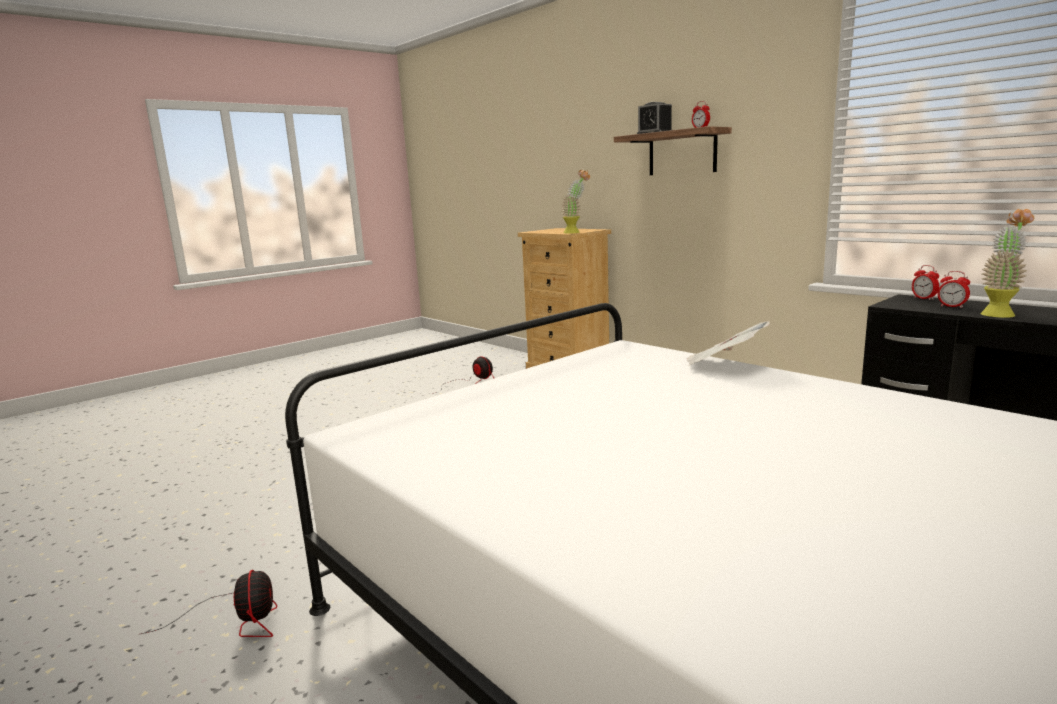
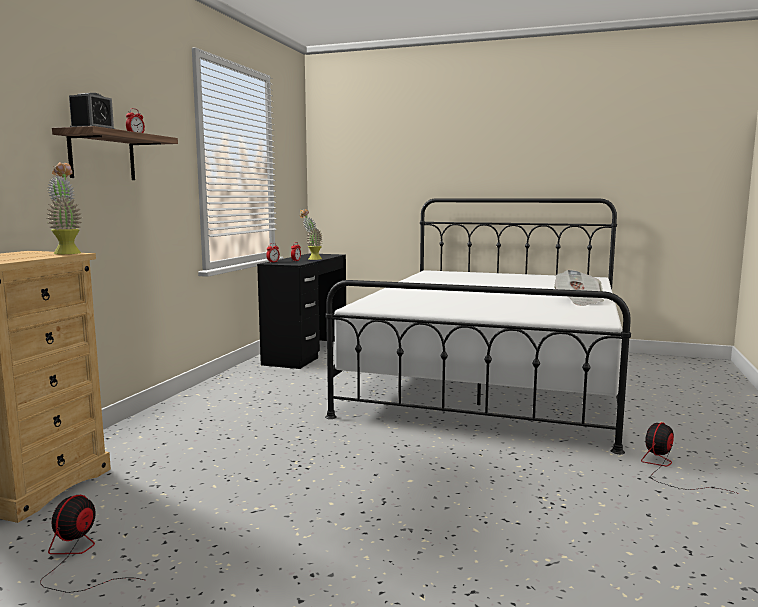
camera: 120 degrees left, 5 degrees down
(723, 365) = (382, 295): newspaper -> newspaper (578, 301)

